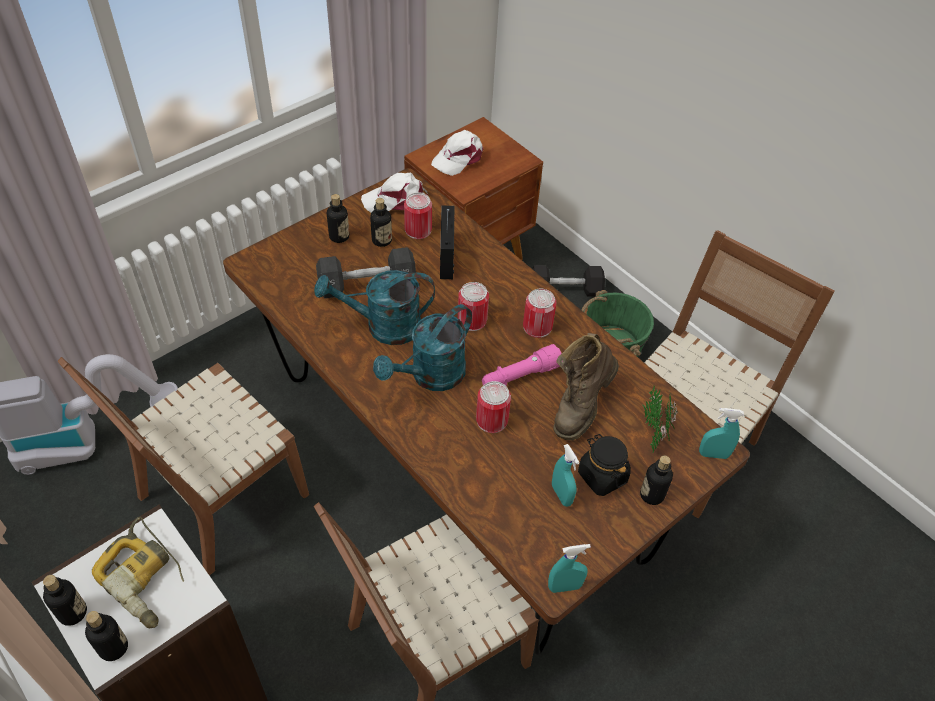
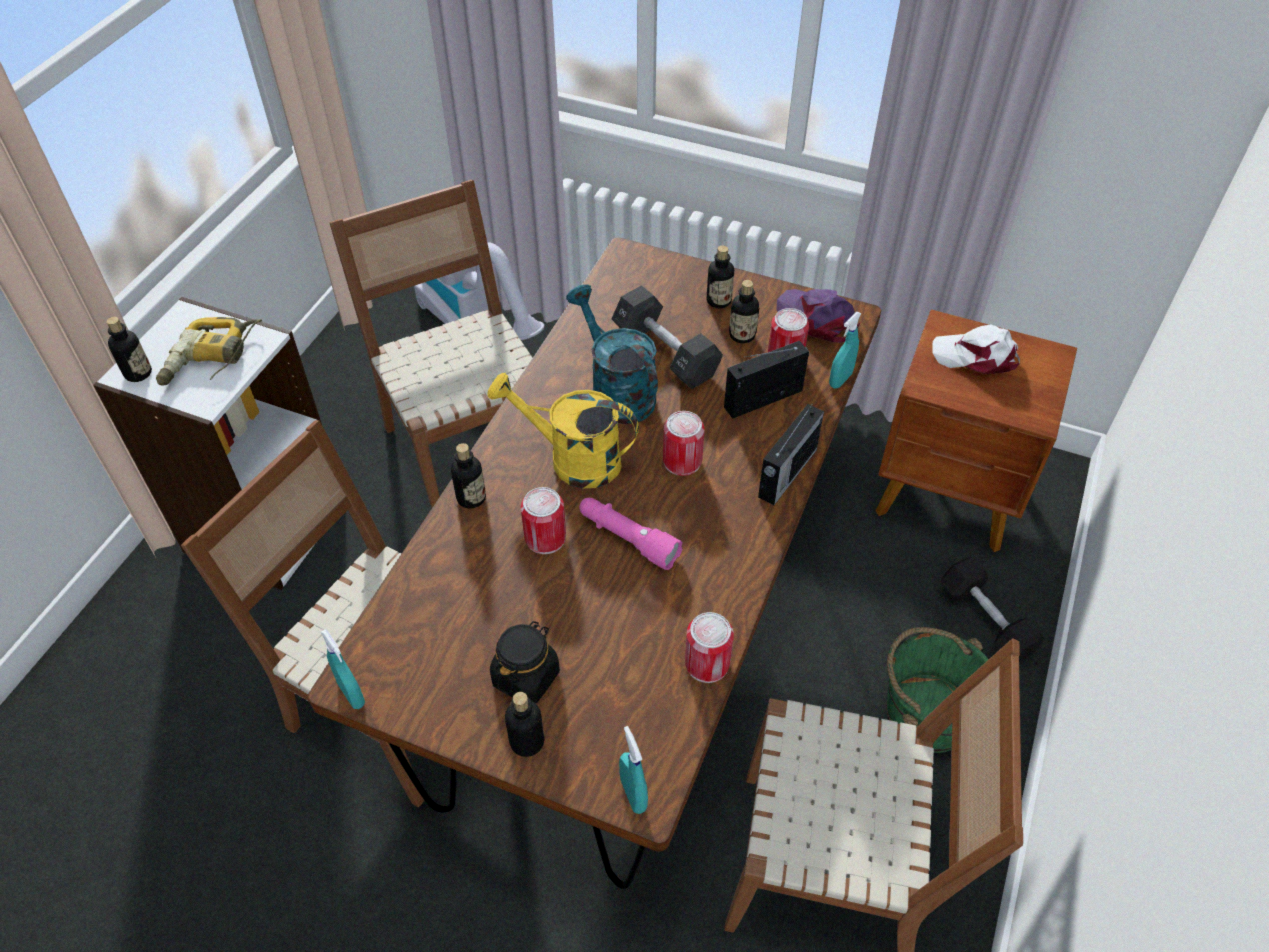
camera: 65 degrees right, 0 degrees up
(72, 612) = (162, 333): bottle -> bottle (471, 498)
(217, 502) = (467, 444): chair -> chair turned 45 degrees clockwise
(396, 199) = (817, 319): white cap -> purple cap
(430, 376) = (572, 459): turquoise watering can -> yellow watering can
(517, 276) = (786, 474): none -> radio
(537, 326) = (718, 526): can -> can (707, 663)
(561, 495) = (476, 645): turquoise spray bottle -> turquoise spray bottle (840, 380)
(580, 406) = (620, 616): brown boot -> none
(653, 431) = (630, 709): potted plant -> none

